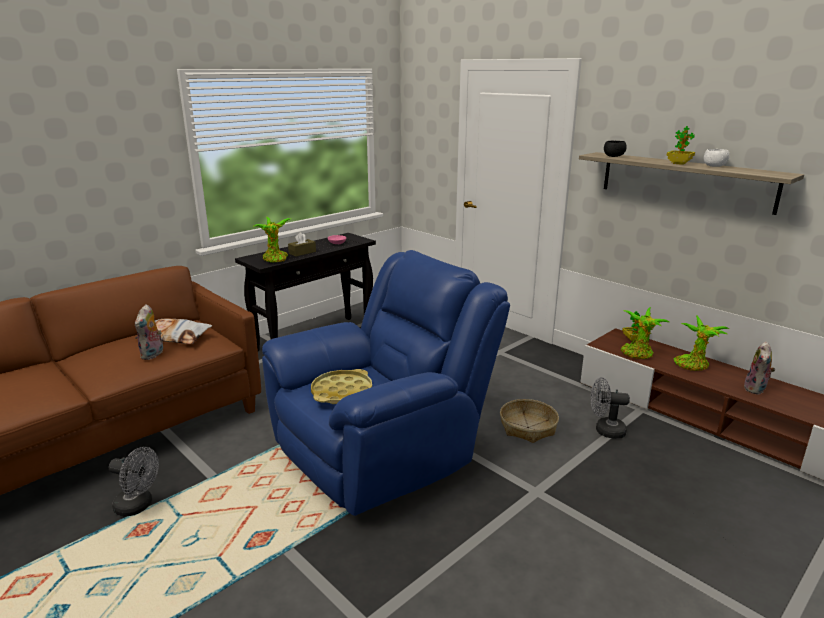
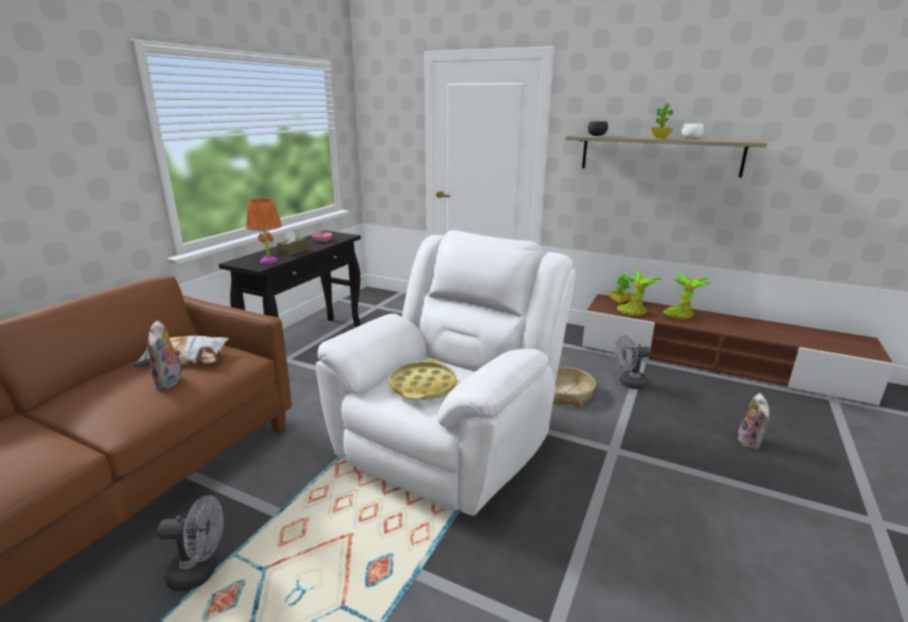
camera: 20 degrees left, 0 degrees up
(275, 260) = (269, 261): potted plant -> orange table lamp
(382, 452) = (450, 444): blue armchair -> white armchair
(756, 389) = (739, 327): plush toy -> plush toy (751, 442)

